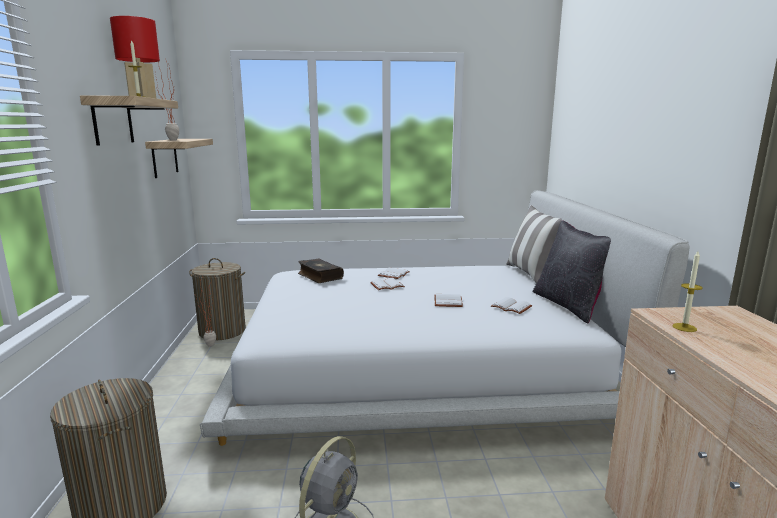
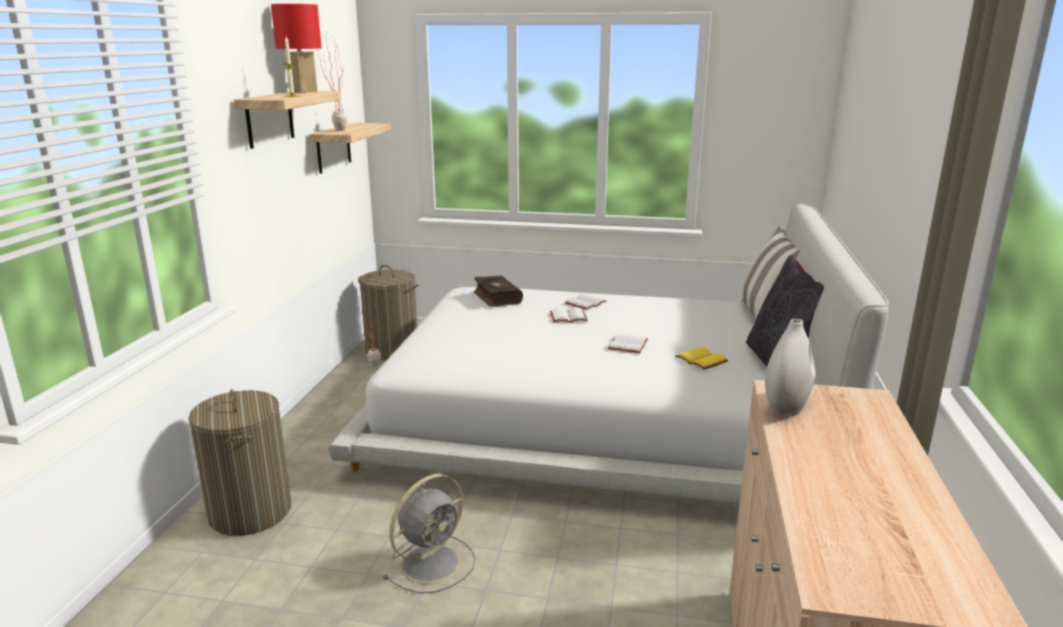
camera: 15 degrees right, 5 degrees up
(512, 307) = (702, 360): white book -> yellow book
(684, 327) = (786, 407): candle -> white vase

